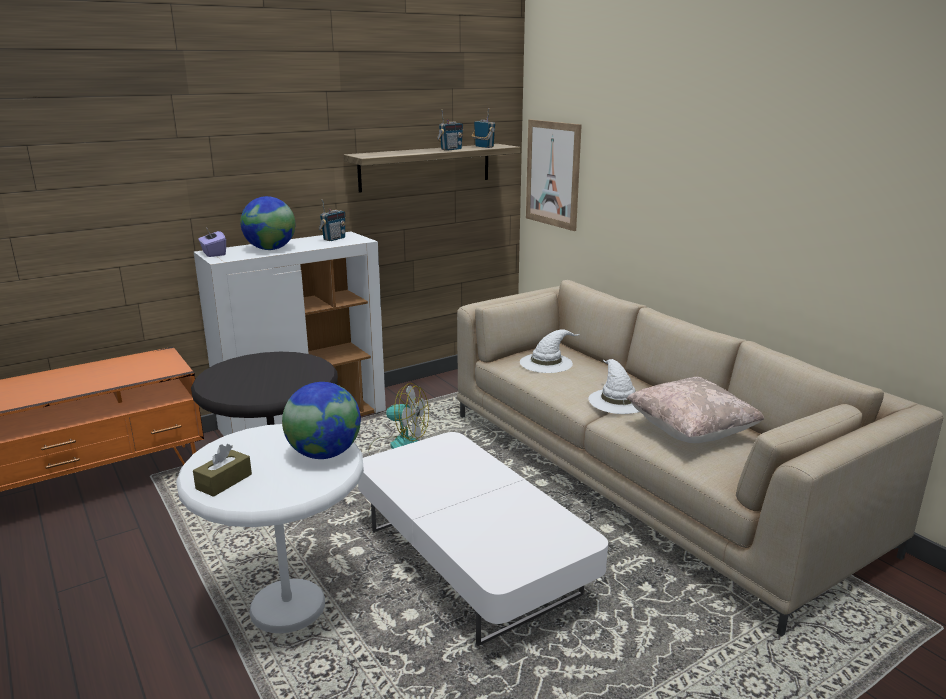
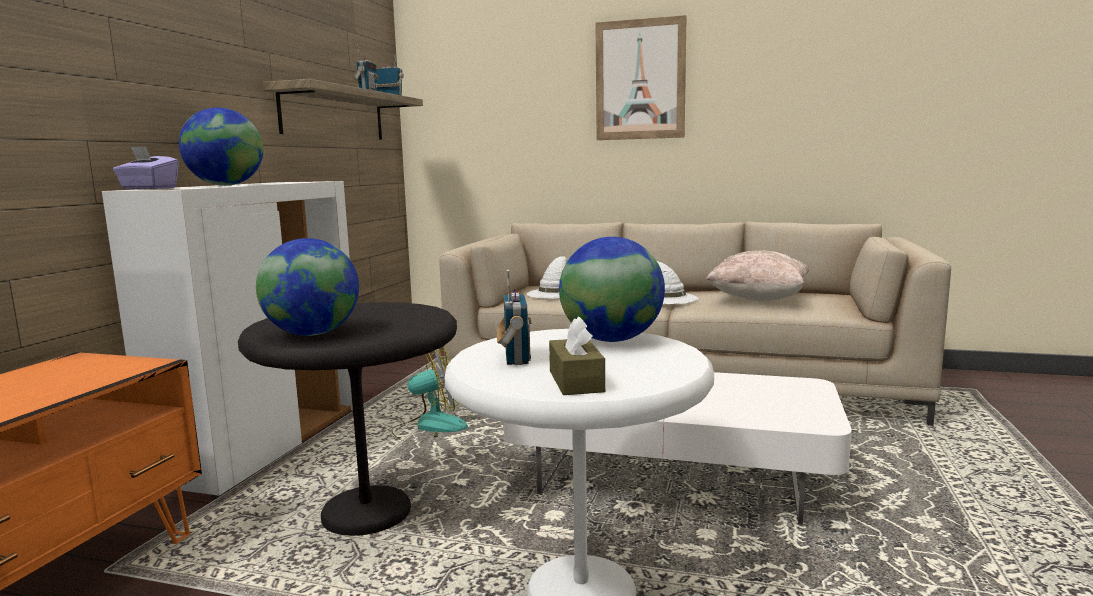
camera: 40 degrees left, 10 degrees down
(227, 382) = (312, 334): none -> globe
(334, 239) = (283, 182): radio -> radio (515, 359)
(552, 174) = (452, 130): picture -> picture (640, 80)

